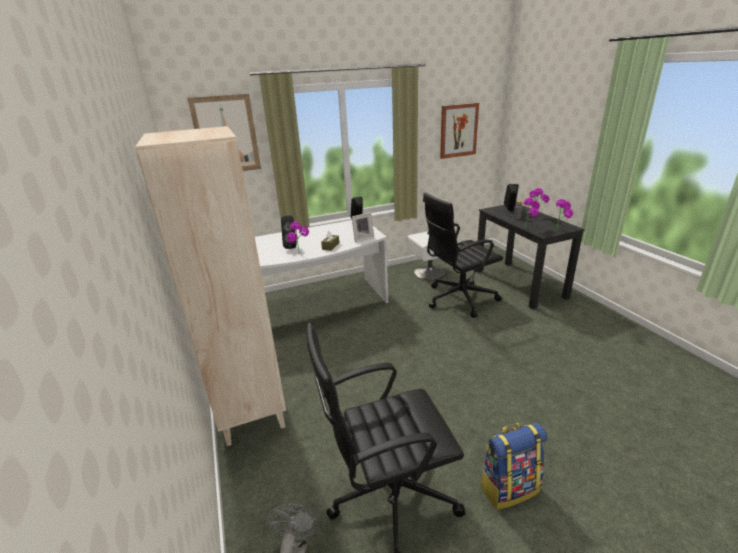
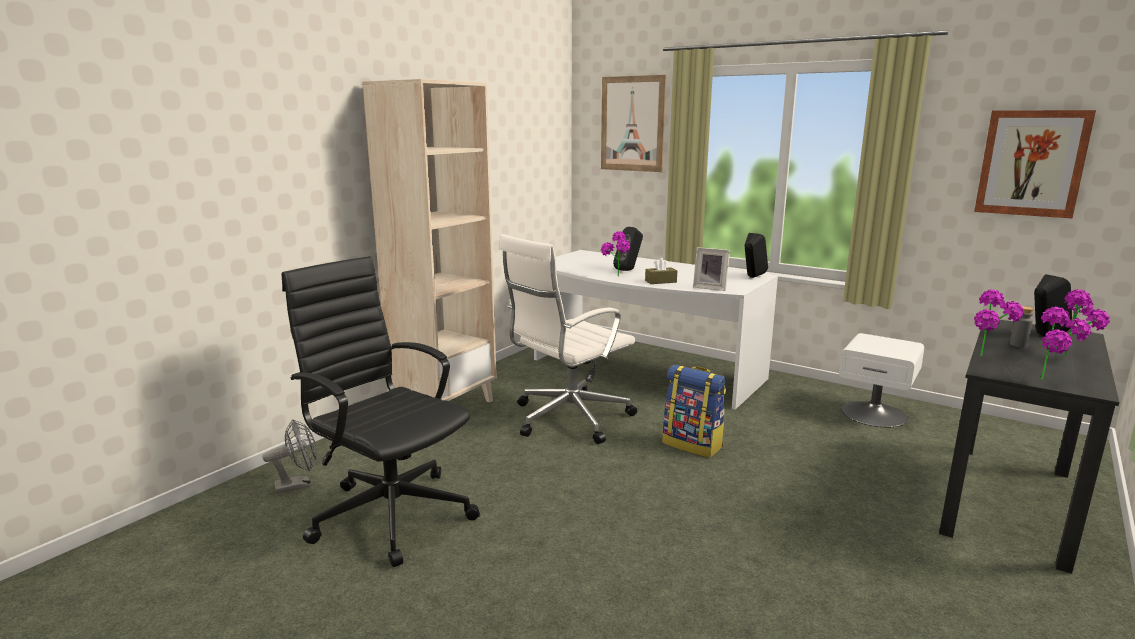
camera: 55 degrees right, 10 degrees down
(337, 361) = (568, 418): none -> white office chair
(458, 299) = (839, 456): black office chair -> none
(509, 487) = (462, 595): backpack -> backpack (693, 444)

